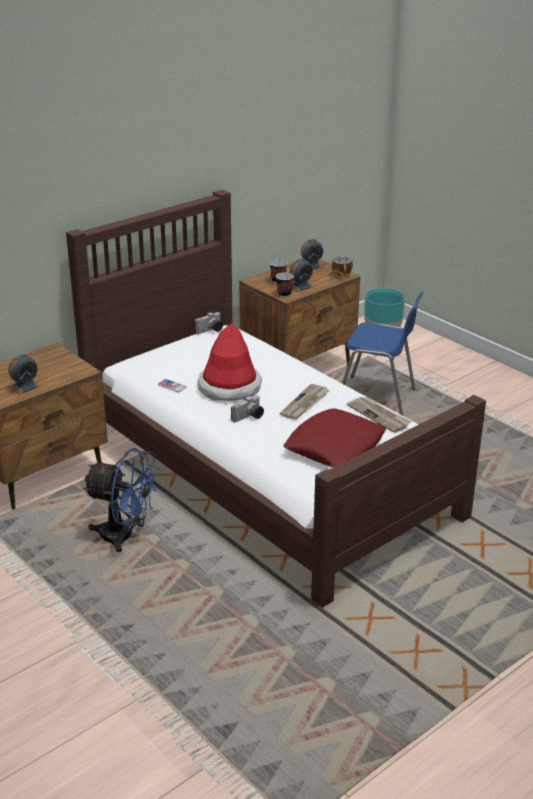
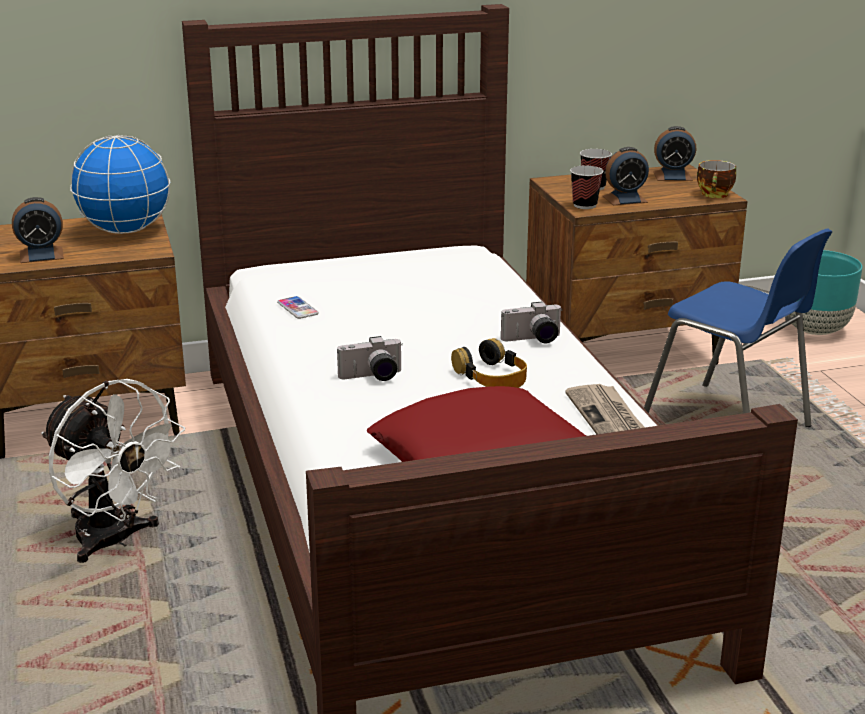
camera: 25 degrees right, 5 degrees down
(54, 360) = (125, 231): none -> globe
(125, 536) = (115, 541): blue fan -> white fan
(210, 331) = (444, 248): camera -> camera (533, 340)
(229, 387) = (387, 328): hat -> none
(305, 404) = (492, 376): newspaper -> headphones

